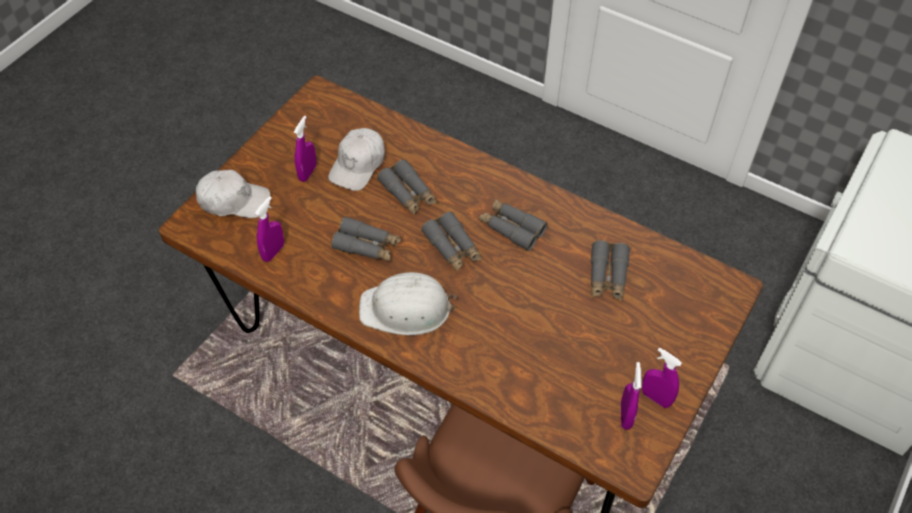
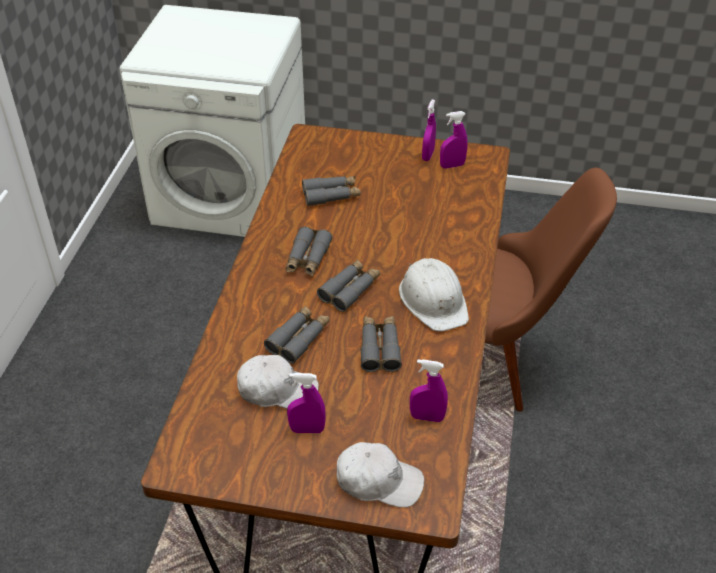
camera: 110 degrees left, 10 degrees down
(234, 201) = (378, 481): white cap -> white cap turned 120 degrees clockwise

